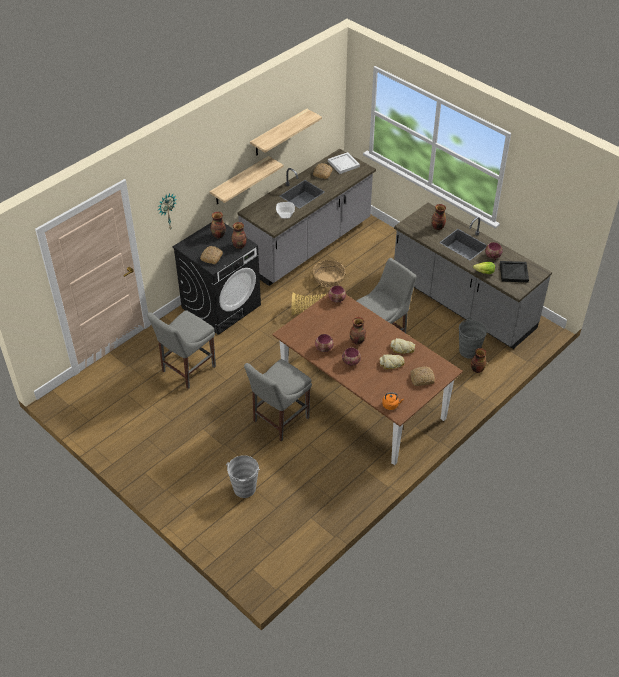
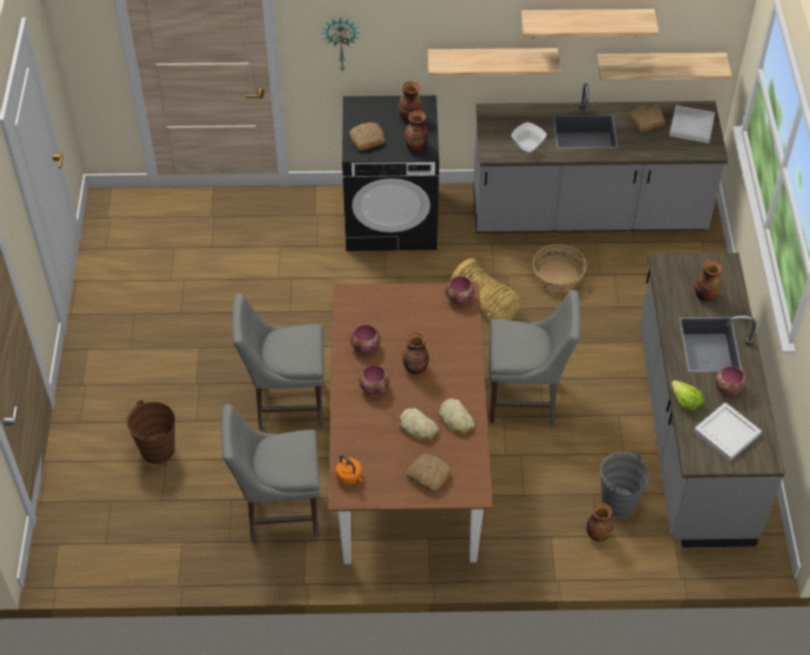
camera: 45 degrees right, 5 degrees up
(186, 370) = (263, 267): grey chair -> grey chair (279, 511)
(244, 488) = (157, 450): grey bucket -> brown bucket
(312, 141) = (659, 65): none -> shelf
(514, 273) = (726, 434): black tray -> white tray

